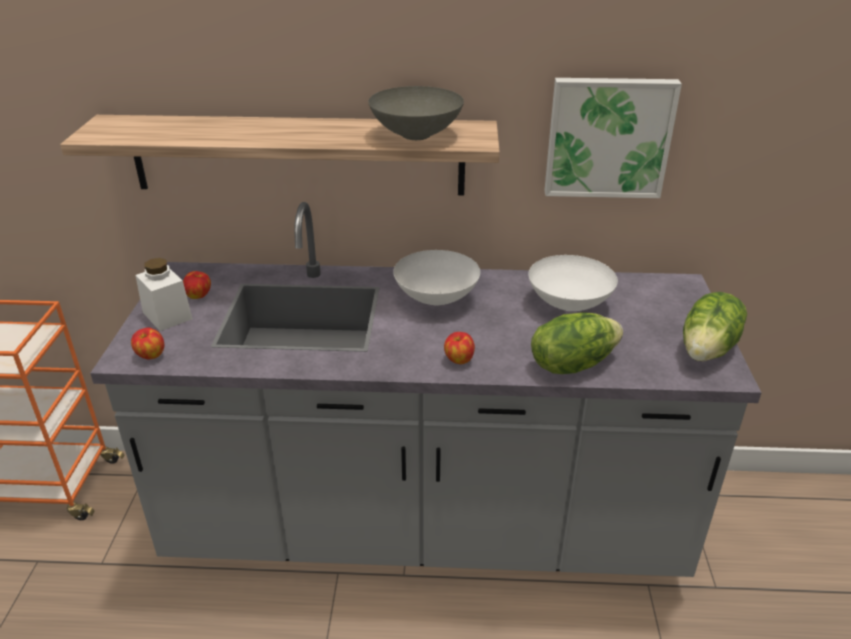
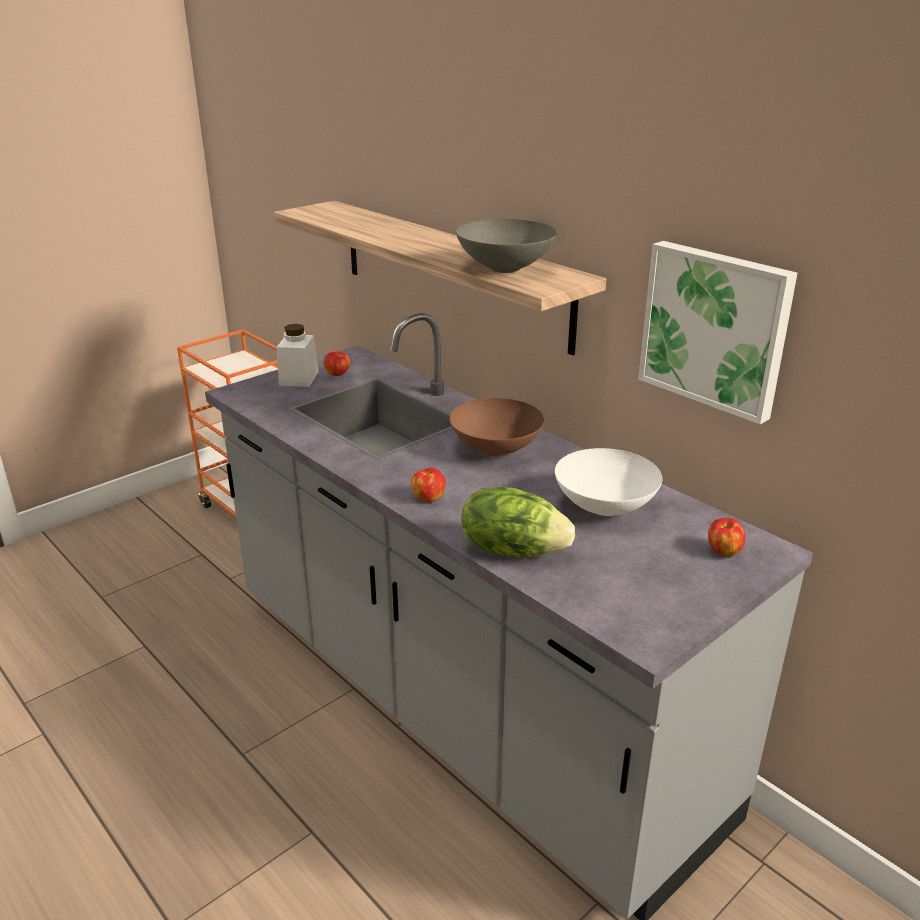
camera: 45 degrees right, 5 degrees down
(150, 356) = (249, 397): apple -> apple (723, 551)
(437, 298) = (497, 449): white bowl -> brown bowl
(708, 349) = (672, 612): lettuce -> none

